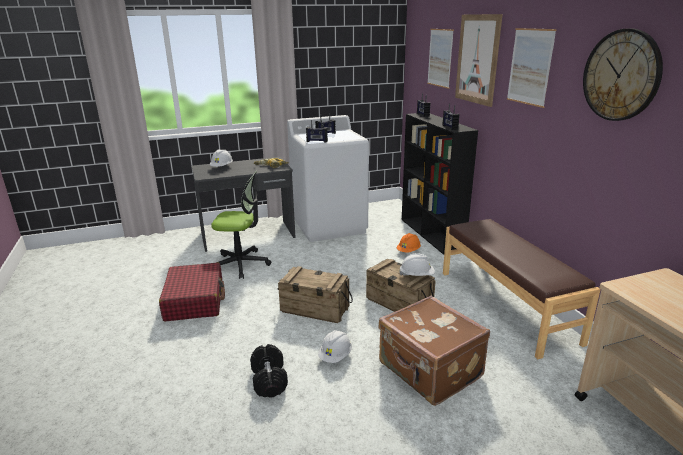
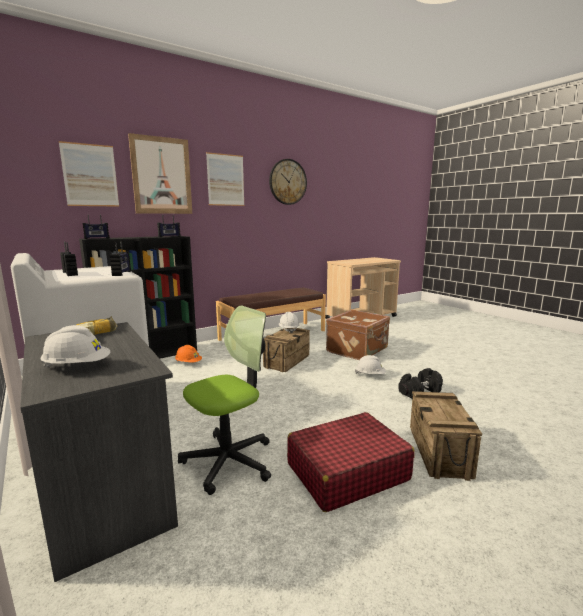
camera: 105 degrees left, 10 degrees down
(241, 264) = (228, 461): office chair -> office chair turned 60 degrees clockwise
(314, 309) = (316, 390): crate -> crate (439, 452)

